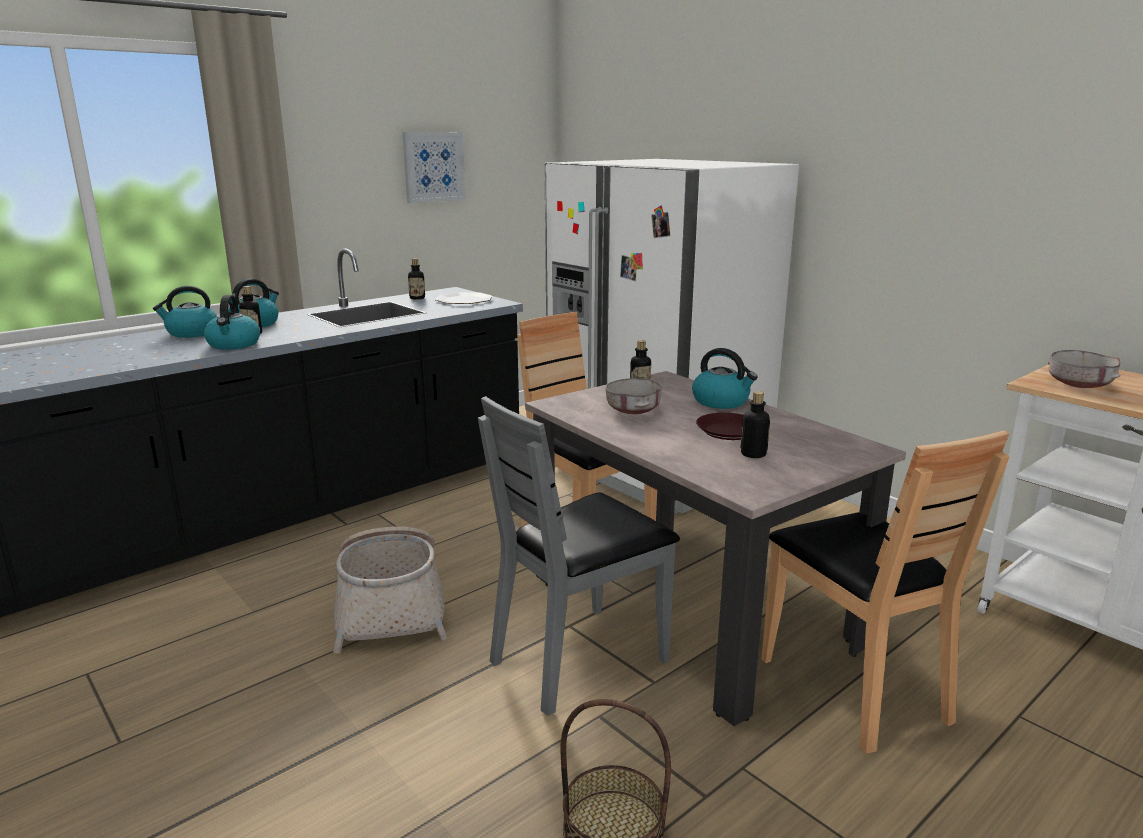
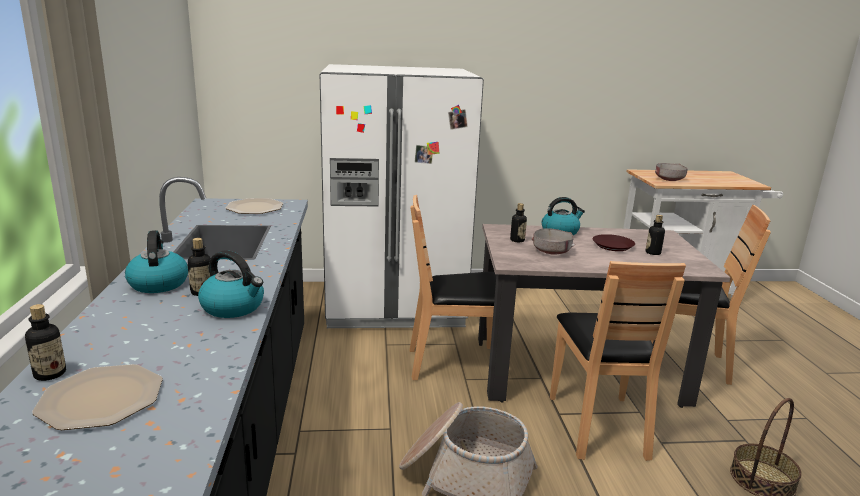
camera: 55 degrees left, 0 degrees up
(71, 357) = (100, 399): none -> plate
(191, 333) = (130, 316): kettle -> none
(417, 298) = (208, 216): bottle -> bottle (50, 374)
(433, 167) = (150, 78): picture -> none
(579, 659) = (598, 425): grey chair -> brown chair

